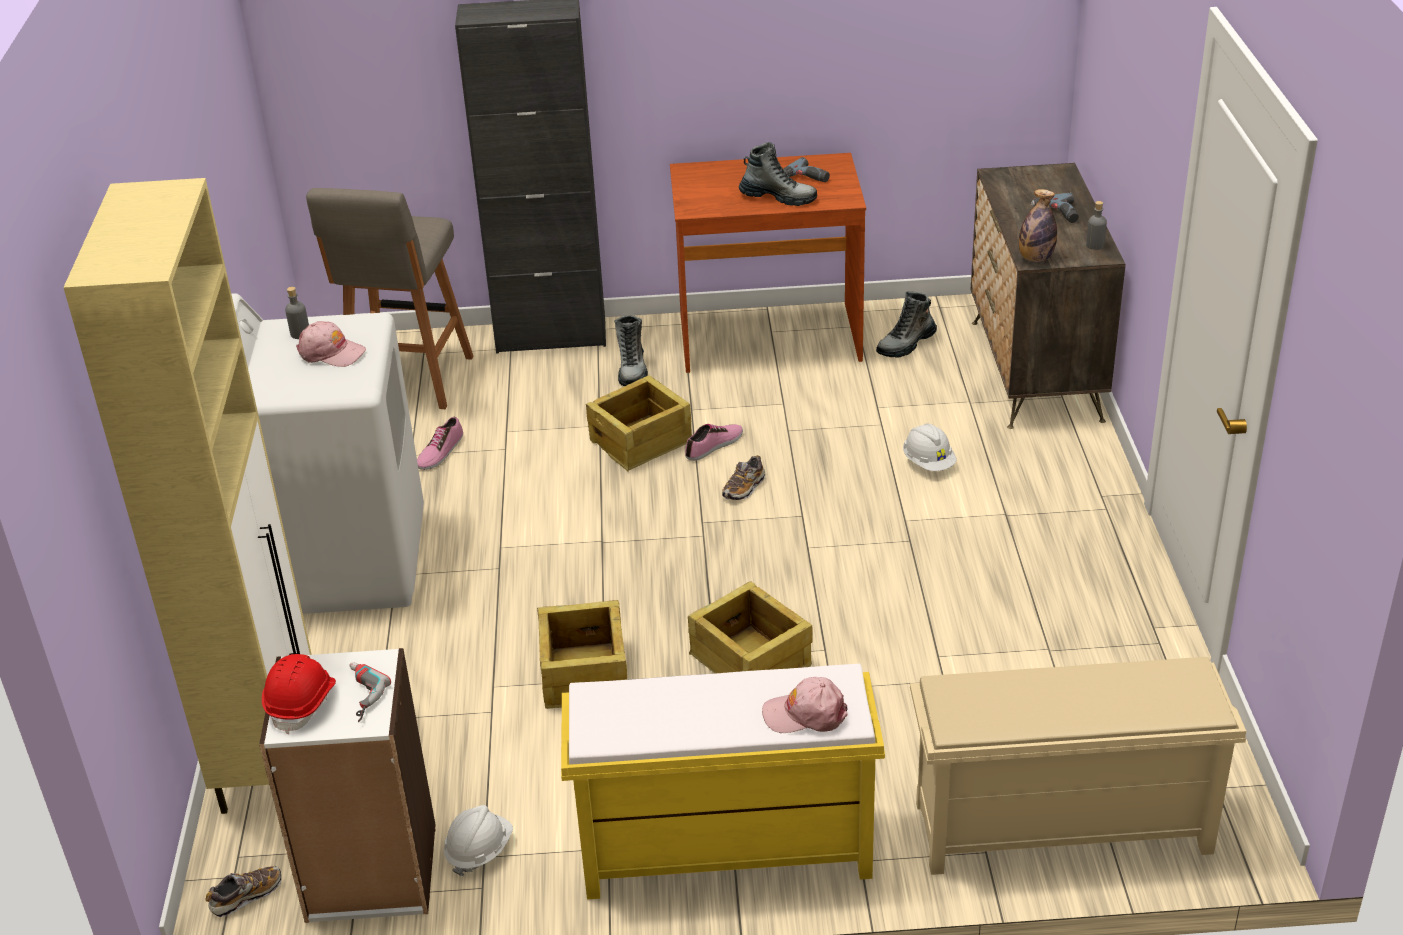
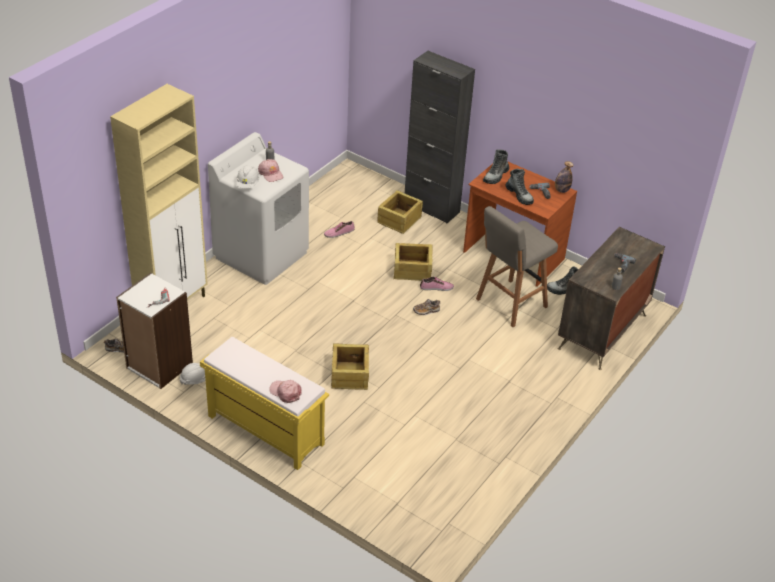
camera: 35 degrees right, 5 degrees up
(302, 703) = (140, 291): red hard hat -> none
(408, 381) = (360, 197): grey stool -> grey stool (509, 304)
(583, 674) = (291, 344): crate -> crate (398, 220)
(632, 369) = (445, 239): boot -> boot (496, 176)
(928, 463) = (507, 343): white hard hat -> white hard hat (247, 184)
(1035, 258) = (583, 278): bottle -> bottle (561, 190)
(1059, 830) = (376, 498): beige shoe rack -> none

